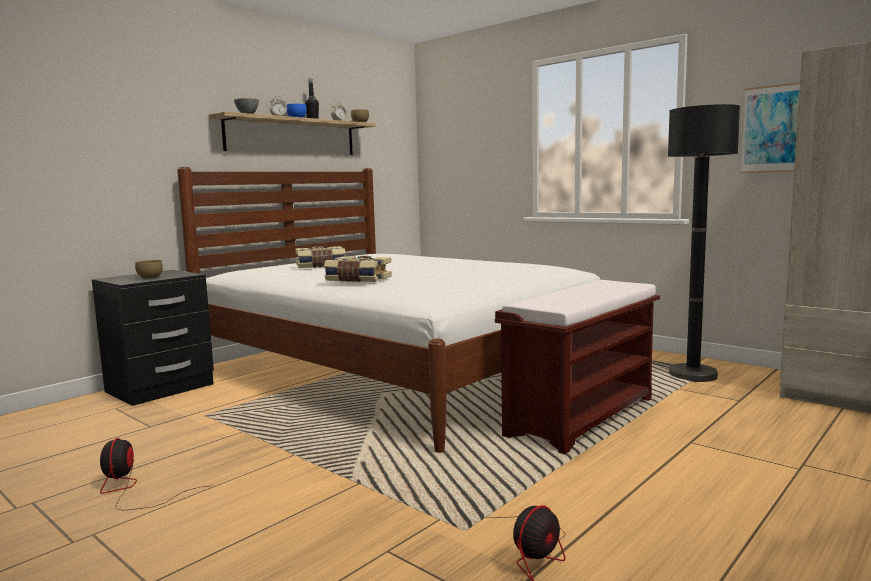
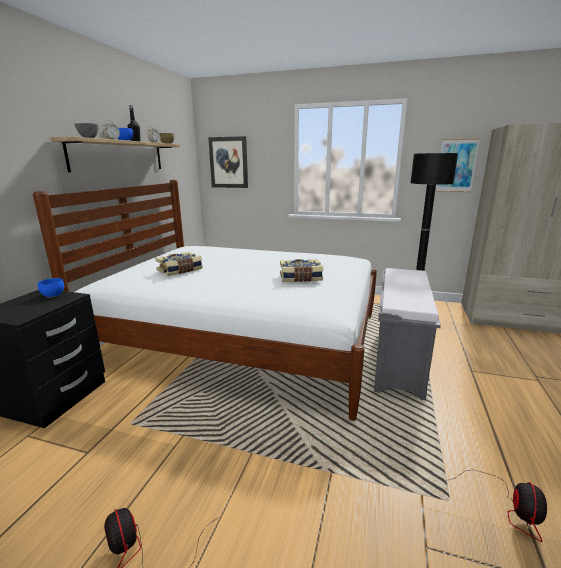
camera: 25 degrees left, 10 degrees up
(149, 278) = (36, 308): brown bowl -> none
(173, 273) = (53, 295): none -> blue bowl
(358, 280) = (245, 290): book -> book (301, 278)
(452, 147) = (228, 162): none -> picture
(582, 416) = (397, 361): brown bench -> grey bench

